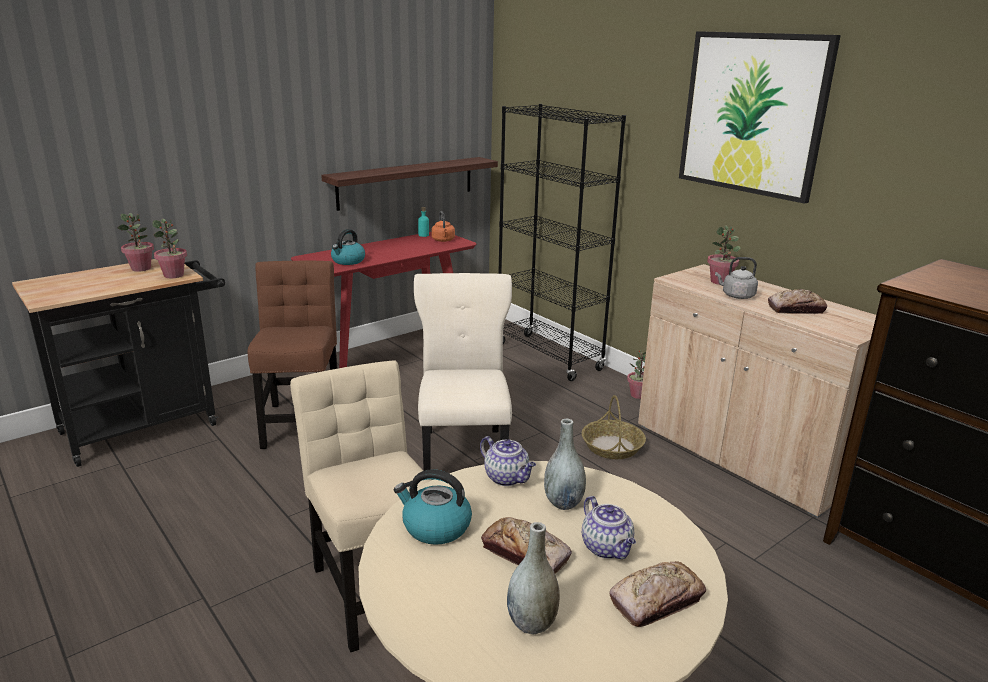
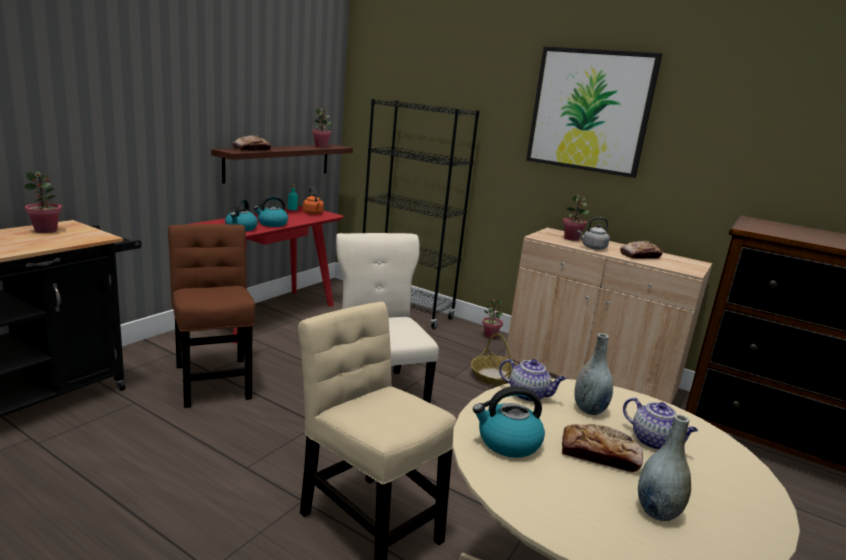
camera: 20 degrees left, 5 degrees down
(174, 275) = (90, 236): potted plant -> potted plant (321, 146)
(385, 255) = (272, 224): none -> kettle
(656, 601) = (726, 477): bread -> bread (252, 149)

